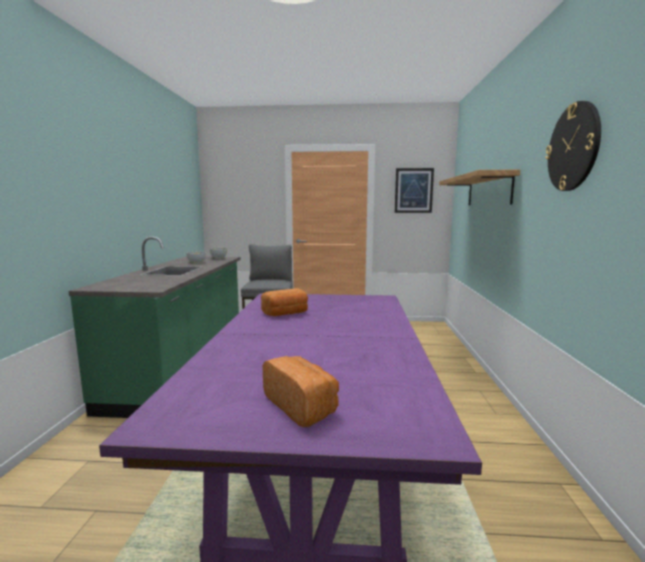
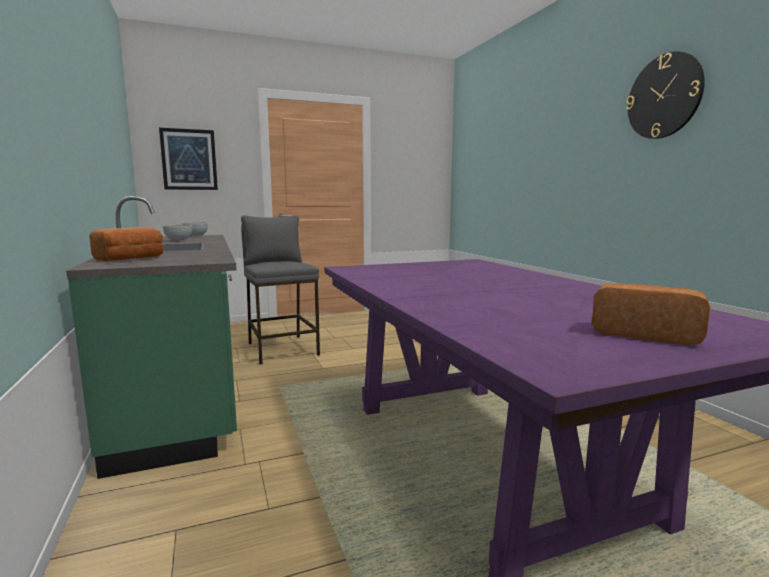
camera: 25 degrees left, 0 degrees up
(286, 313) = (411, 278): bread -> bread (132, 259)
(413, 190) = (412, 155): picture -> picture (189, 159)
(488, 190) = (522, 150): shelf -> none

